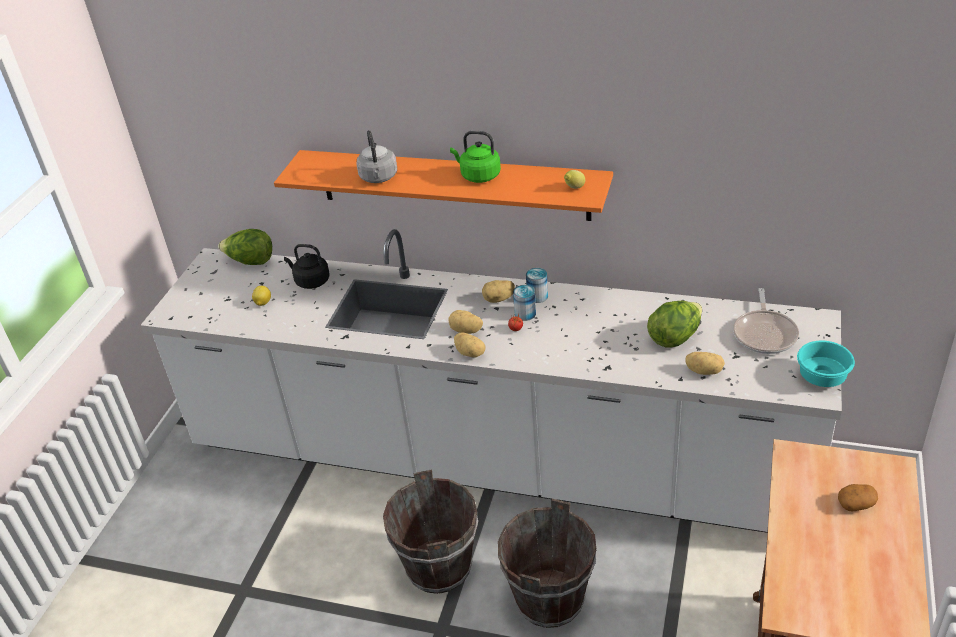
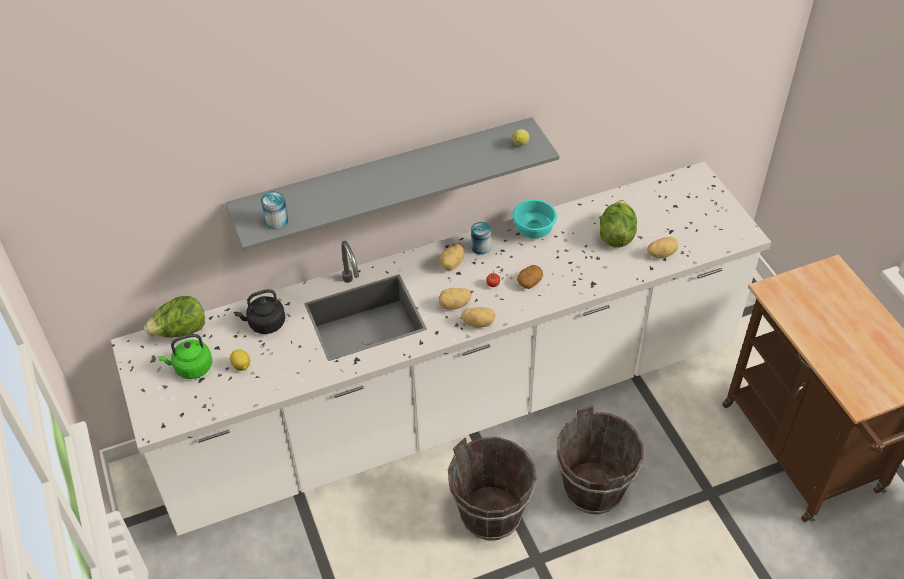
camera: 40 degrees left, 10 degrees up
(379, 178) = (341, 201): grey kettle -> none
(452, 184) = (385, 178): orange shelf -> grey shelf
(478, 176) = (428, 164): green kettle -> green kettle (191, 368)
(525, 314) = (486, 267): can -> can (277, 221)
(765, 334) = (673, 203): frying pan -> none
(823, 378) = (740, 221): turquoise bowl -> turquoise bowl (535, 230)
(856, 504) = (834, 306): potato -> potato (529, 281)

